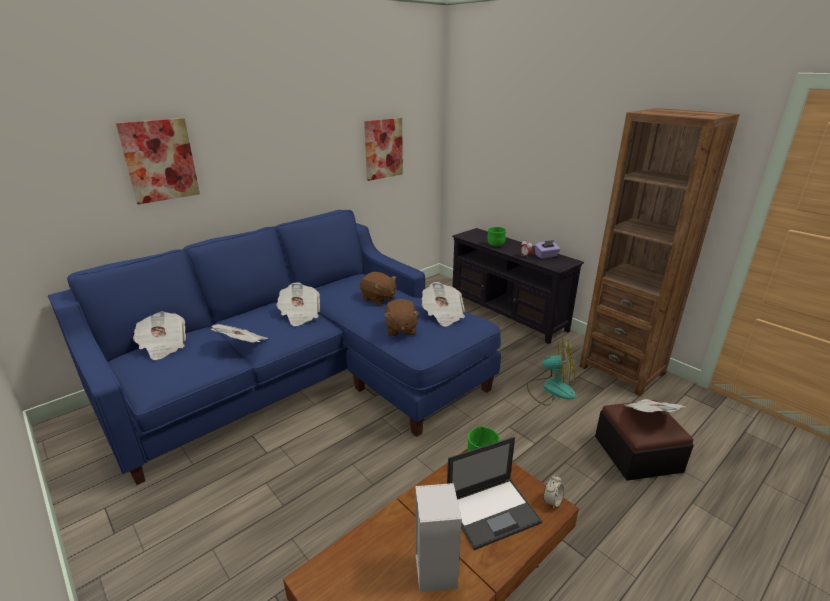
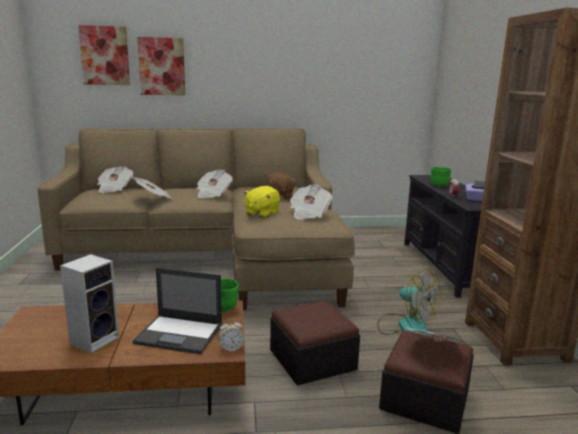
camera: 35 degrees right, 10 degrees down
(304, 378) = (213, 255): blue sofa -> beige sofa
(383, 148) = (360, 85): picture -> picture (105, 55)
(400, 330) = (261, 213): brown plush toy -> yellow plush toy
(535, 460) = (312, 360): none -> ottoman

